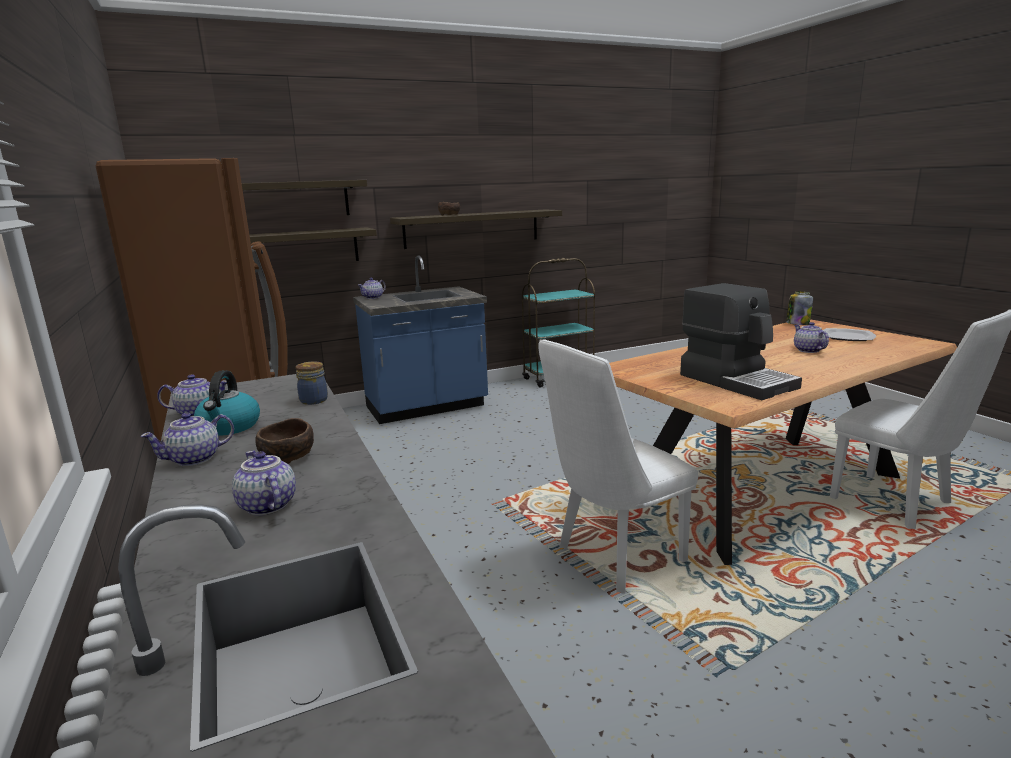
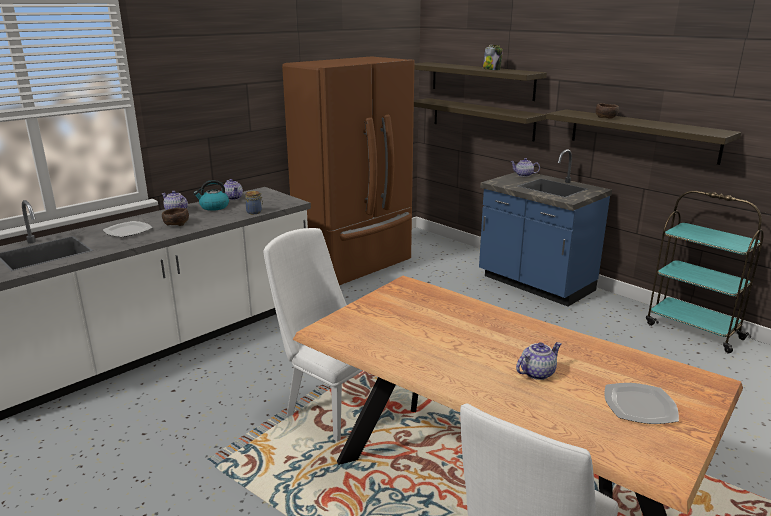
camera: 70 degrees right, 5 degrees up
(266, 506) = (127, 231): teapot -> plate
(737, 381) = (392, 333): coffee machine -> none
(797, 324) = (689, 373): jar -> jar (492, 69)

